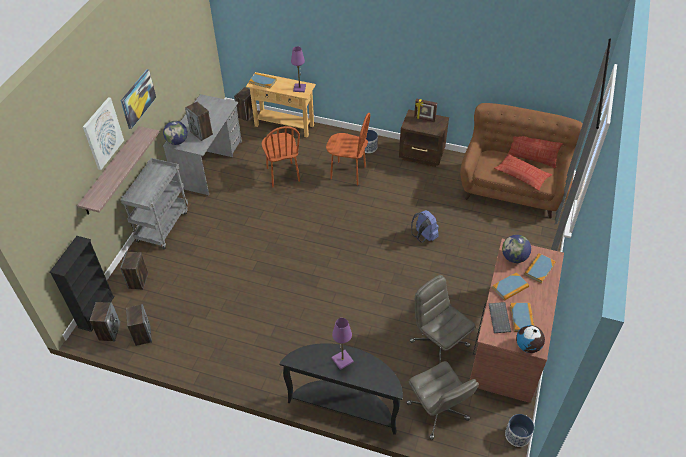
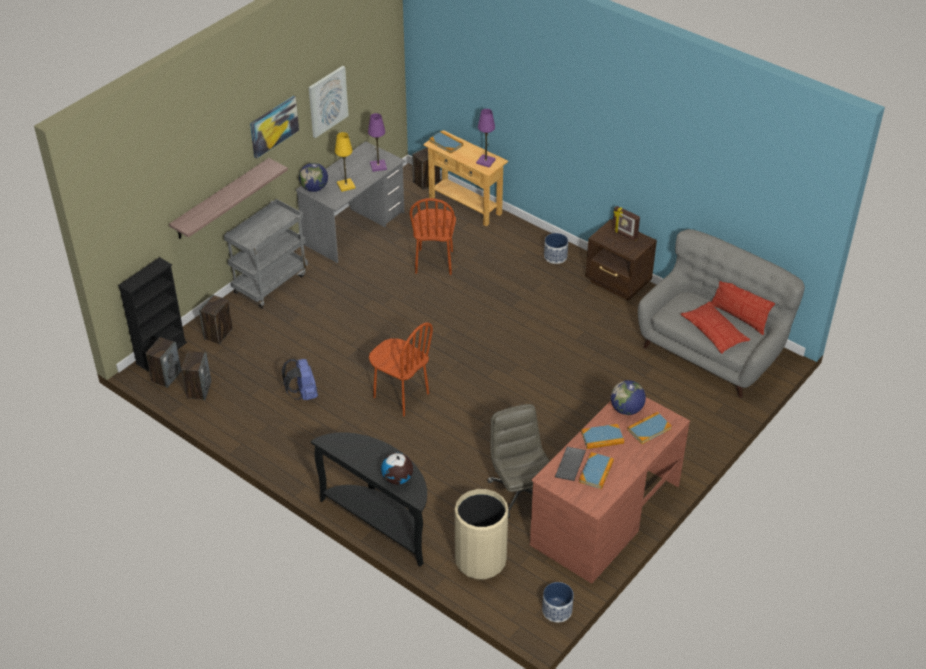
camera: 20 degrees right, 5 degrees down
(103, 133) = (219, 154): picture -> picture (327, 101)
(201, 133) = (346, 186): speaker -> yellow table lamp
(342, 360) = (377, 457): purple table lamp -> purple table lamp (378, 166)
(348, 173) = (514, 280): brown chair -> brown chair (401, 396)
(423, 237) = (567, 376): blue backpack -> blue backpack (303, 394)
(438, 412) = (480, 560): grey office chair -> beige trash can
(512, 189) = (712, 351): brown sofa -> grey sofa
(528, 346) = (585, 501): globe -> globe (397, 479)

